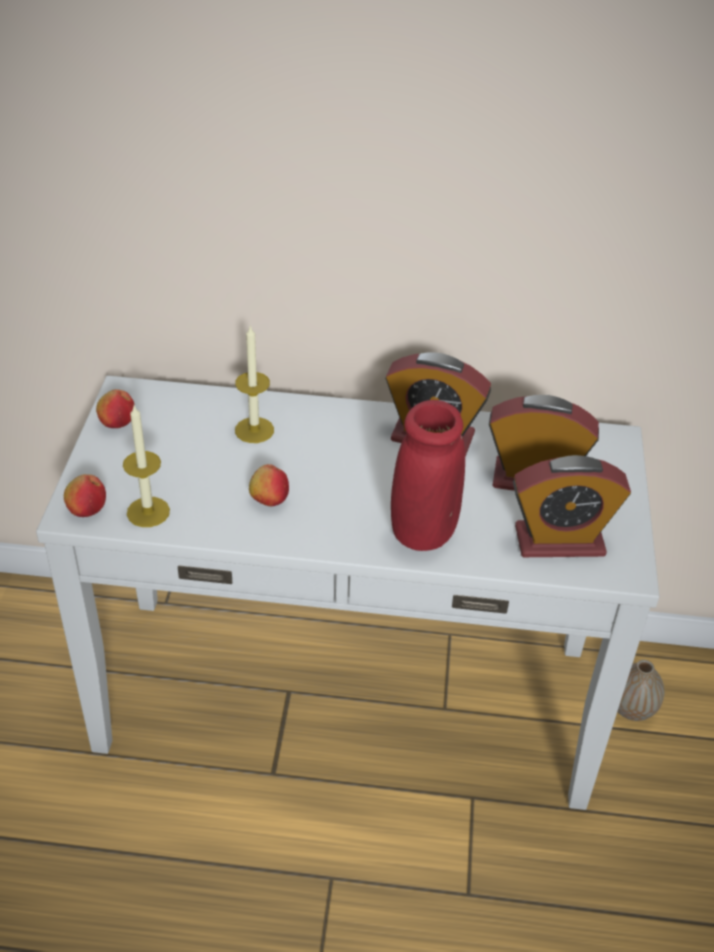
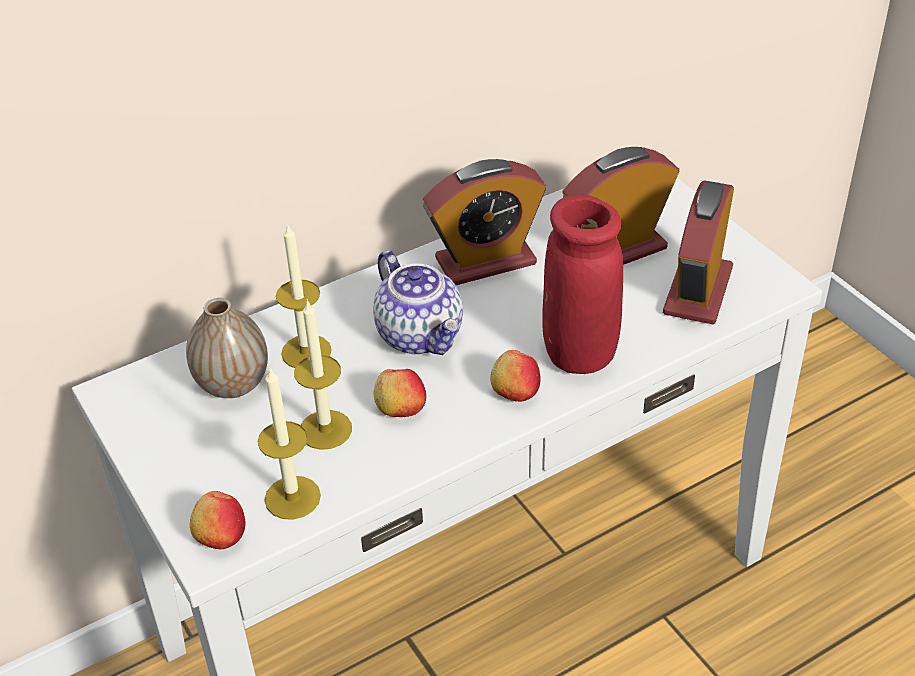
camera: 35 degrees left, 0 degrees up
(117, 421) = (145, 428): apple -> apple (515, 391)
(211, 484) = (325, 429): none -> candle
(335, 460) = (421, 335): none -> teapot
(559, 541) = (698, 291): alarm clock -> alarm clock turned 150 degrees clockwise
(631, 708) = (714, 447): vase -> vase (233, 384)

